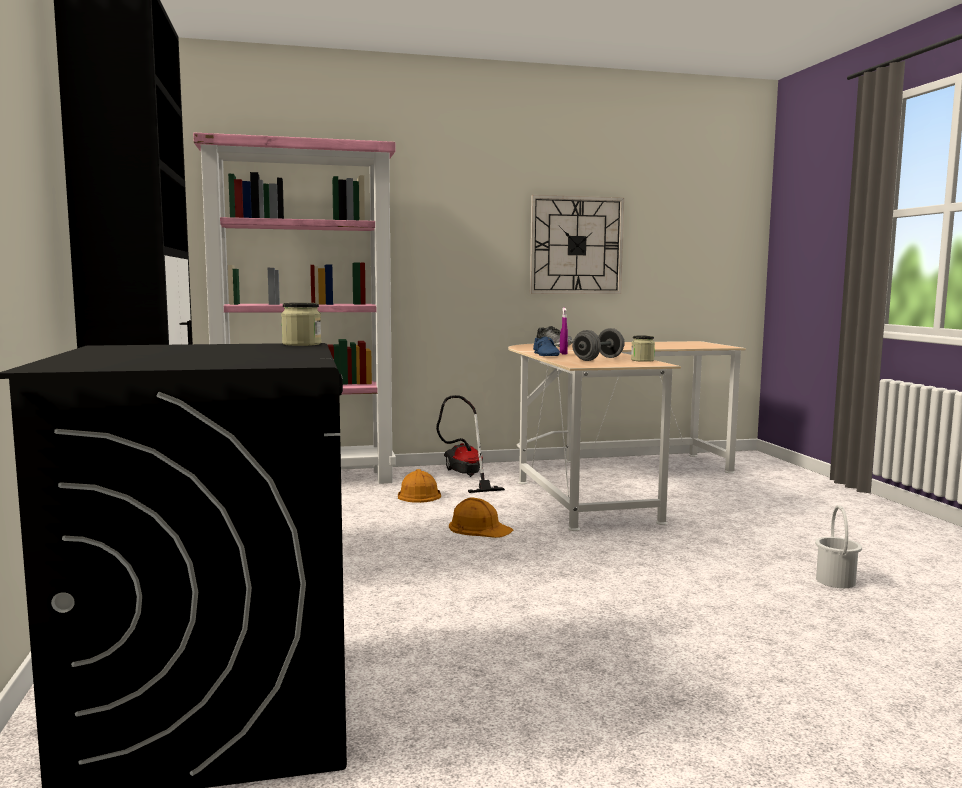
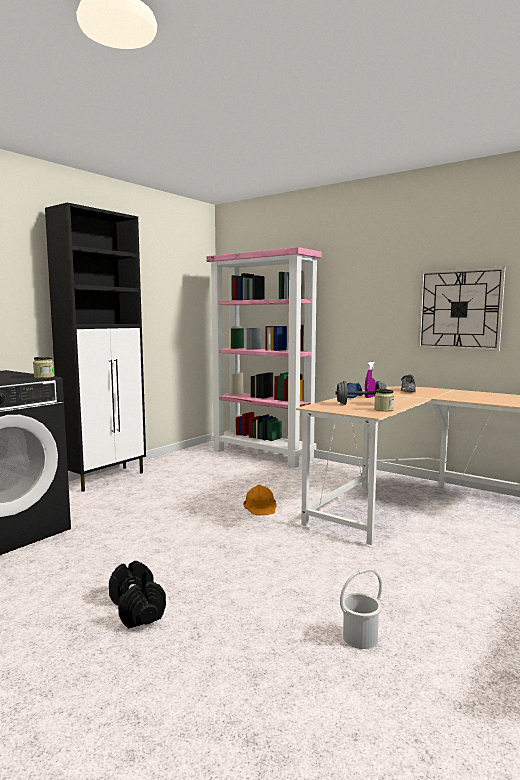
camera: 50 degrees right, 0 degrees up
(418, 494) = (288, 478): orange hard hat -> none
(465, 476) = (343, 475): vacuum cleaner -> none
(672, 654) = (137, 609): none -> black dumbbell

